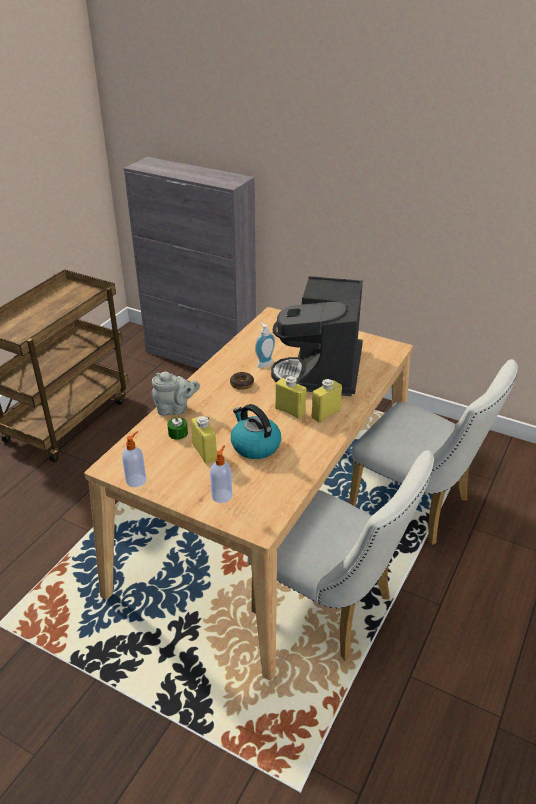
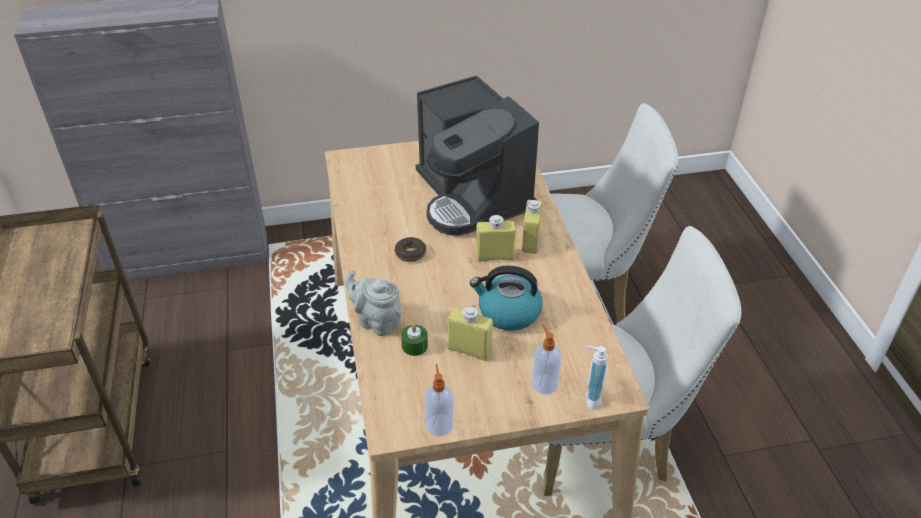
camera: 40 degrees left, 5 degrees up
(175, 409) = (376, 321): grey teapot -> grey teapot turned 105 degrees counterclockwise
(263, 363) = (403, 218): soap dispenser -> soap dispenser (590, 397)

